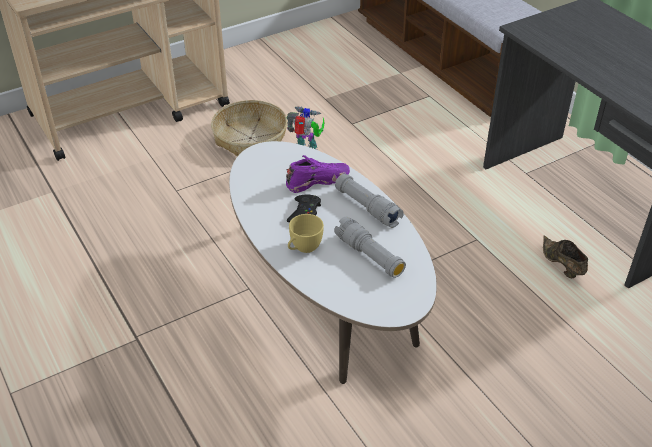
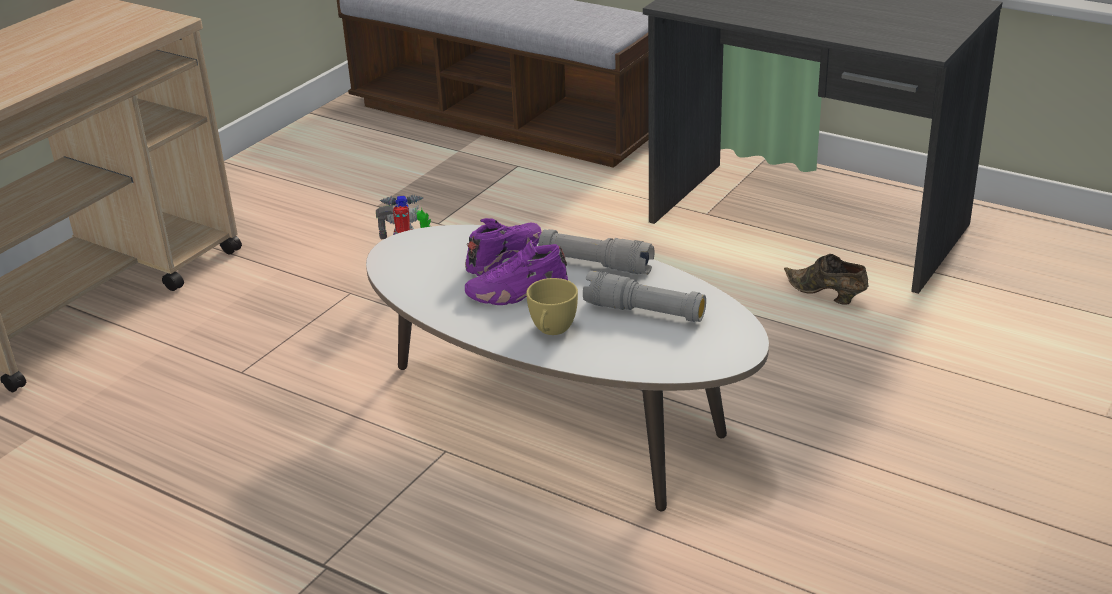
camera: 25 degrees left, 10 degrees down
(250, 138) = (304, 279): basket -> none
(304, 212) = (517, 293): black game controller -> purple shoe

